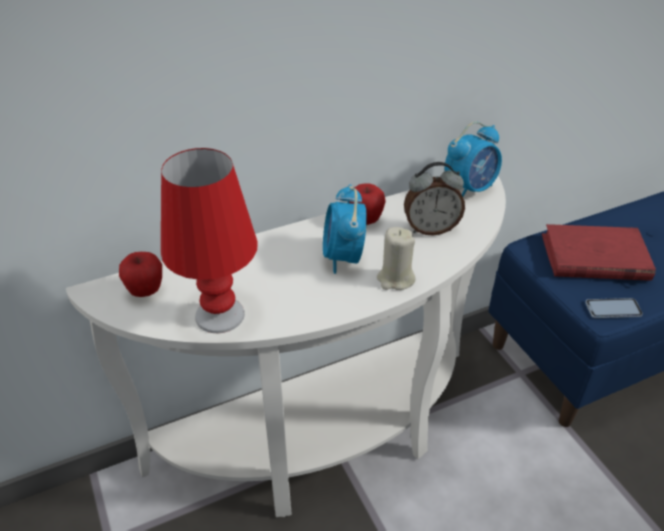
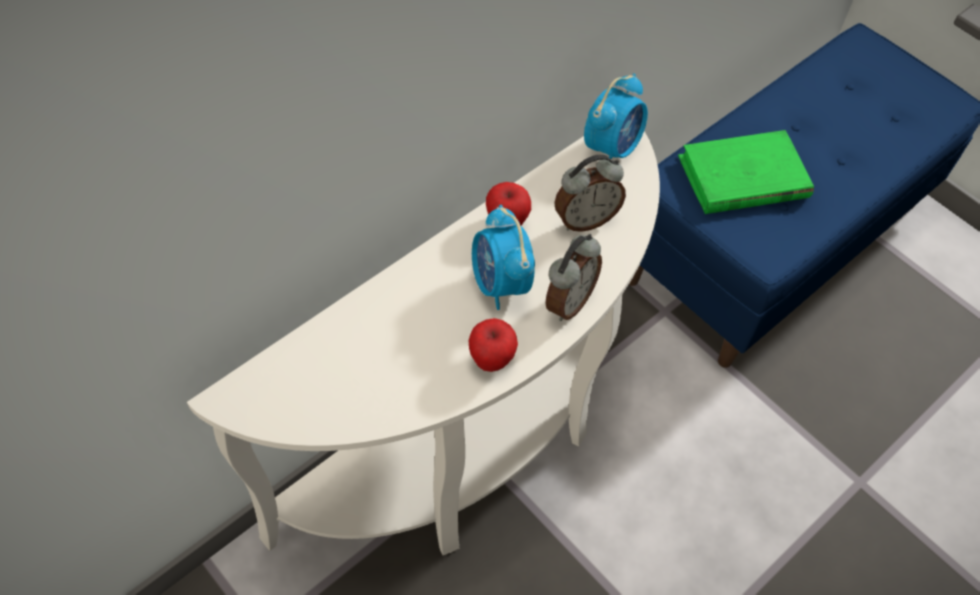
camera: 20 degrees left, 15 degrees up
(145, 291) = (288, 385): apple -> apple (491, 360)
(219, 315) = (389, 397): red table lamp -> none
(395, 279) = (568, 302): beige candle -> alarm clock
(594, 257) = (742, 178): red book -> green book
(613, 309) = (776, 246): phone -> none

